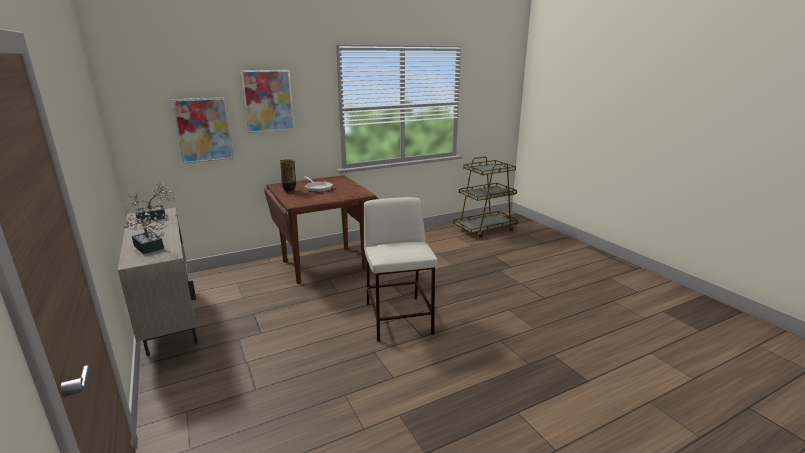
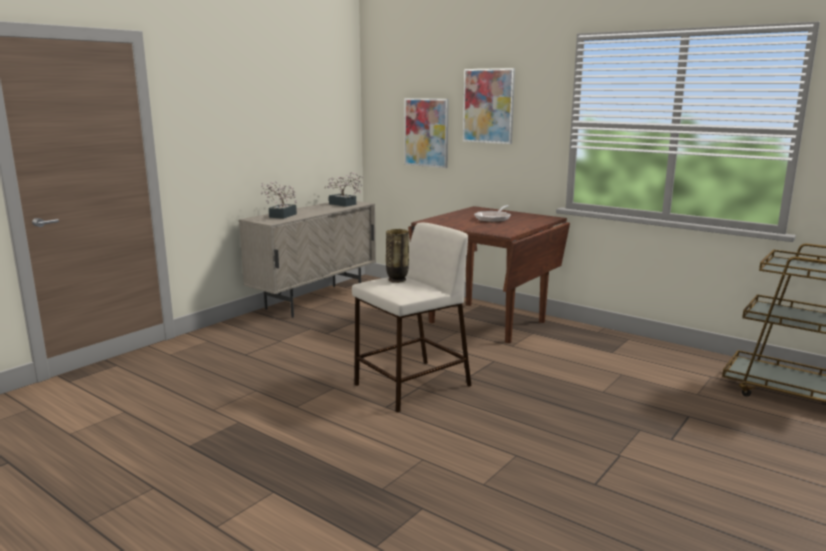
camera: 65 degrees right, 5 degrees down
(289, 191) = (465, 214): vase -> vase (397, 280)

